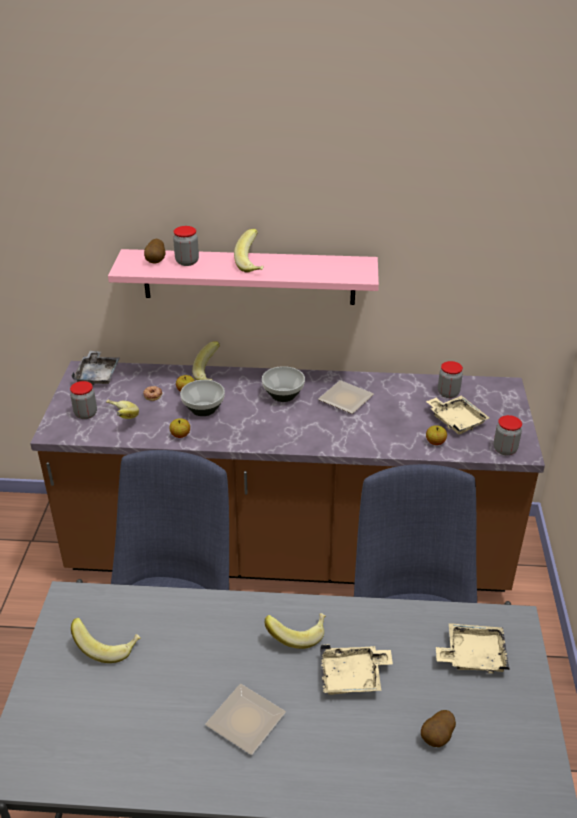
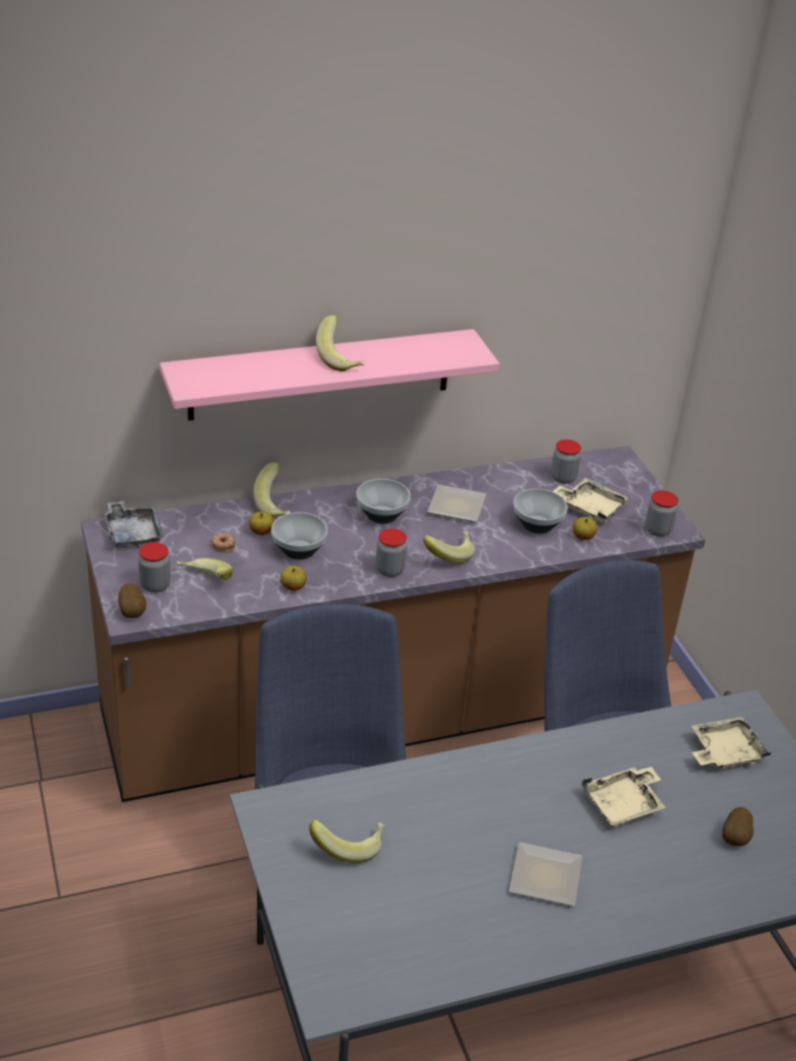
camera: 25 degrees left, 0 degrees up
(156, 261) = (220, 372): potato -> potato (133, 612)
(187, 262) = (258, 367): jar -> jar (390, 570)
(297, 634) = (542, 778): banana -> banana (448, 555)
(402, 425) = (536, 524): none -> bowl

